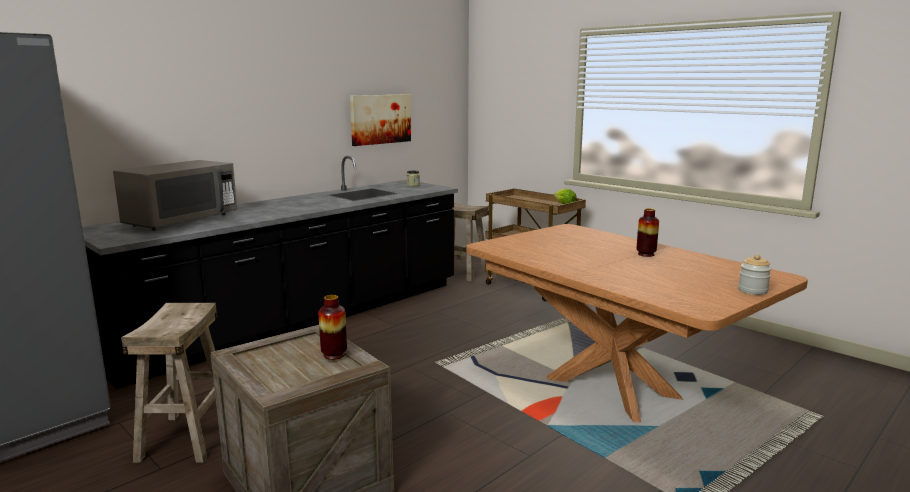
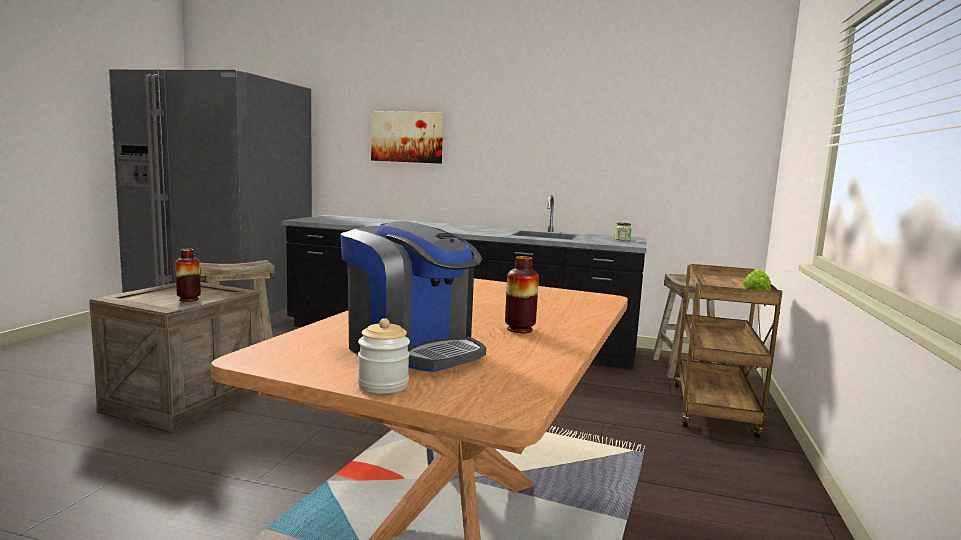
camera: 60 degrees right, 5 degrees down
(181, 221) = (371, 221): grey microwave -> none
(380, 119) = (619, 163): picture -> picture (407, 137)
(687, 278) = (412, 350): none -> coffee machine

